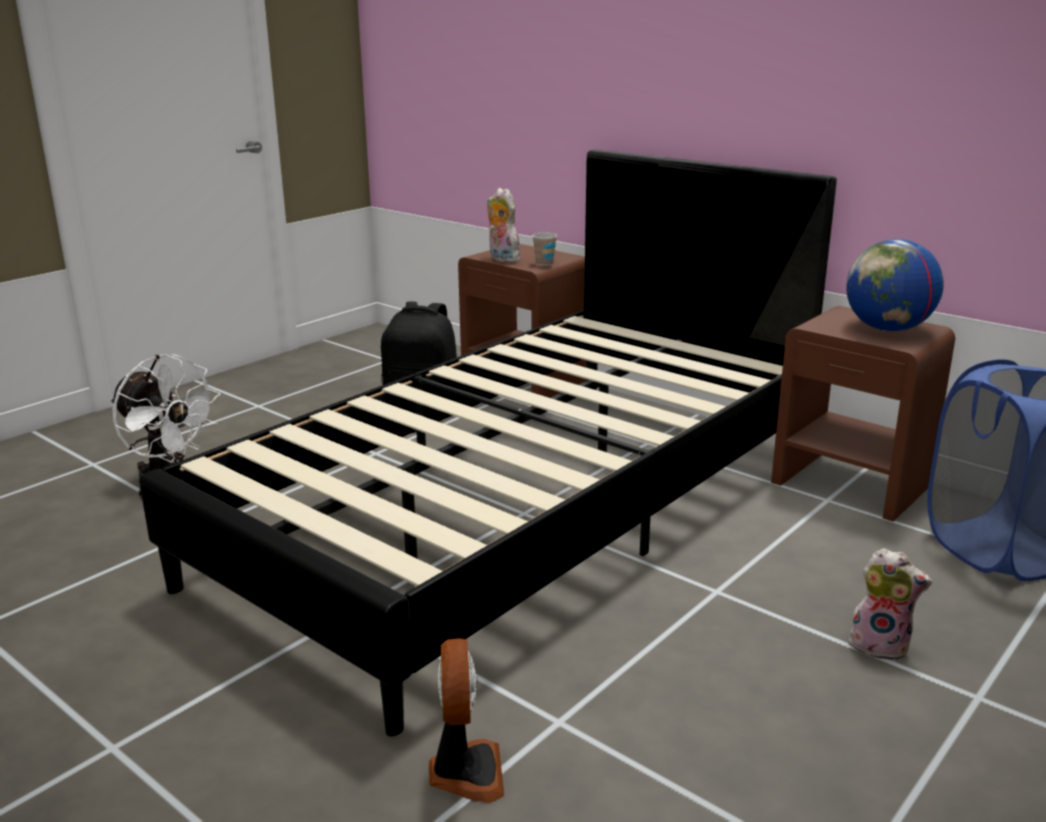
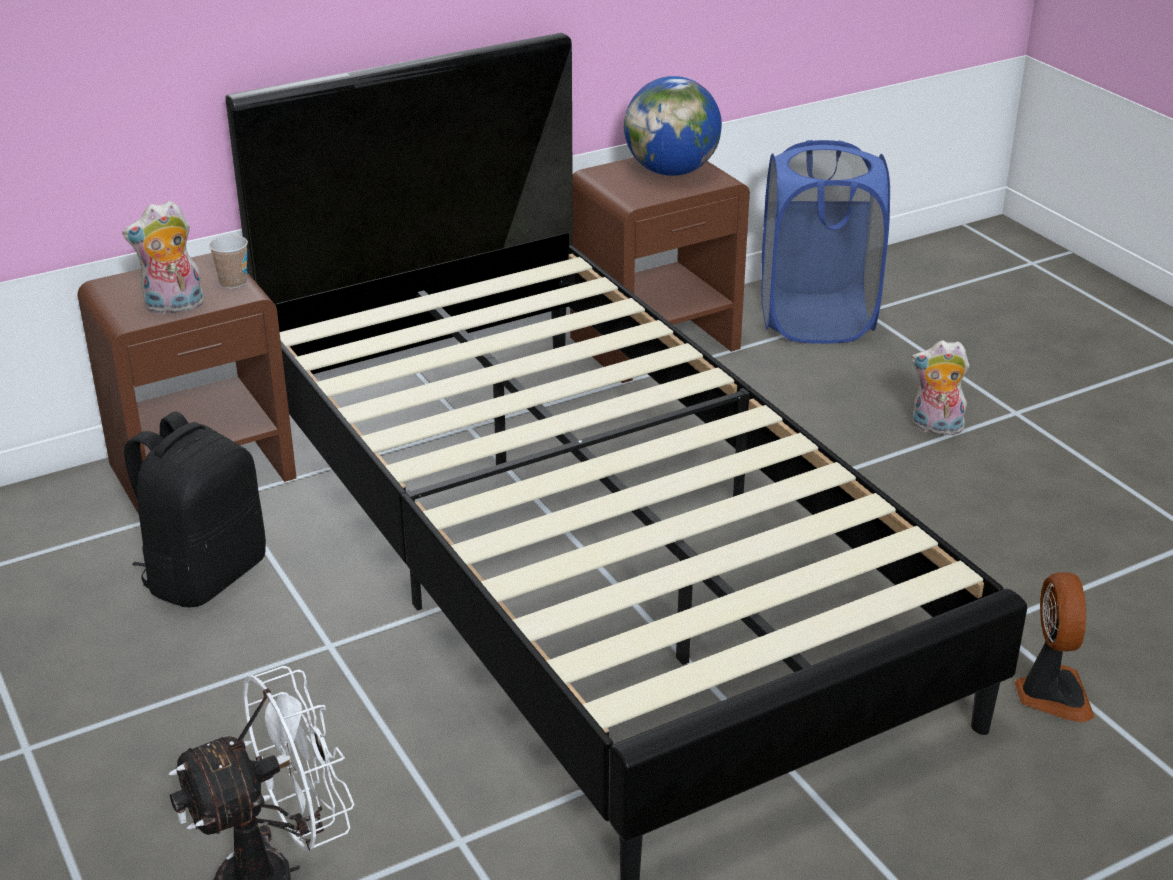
camera: 70 degrees left, 10 degrees up
(465, 772) = (1051, 694): fan -> fan turned 75 degrees clockwise
(880, 645) = (935, 428): plush toy -> plush toy turned 120 degrees counterclockwise

